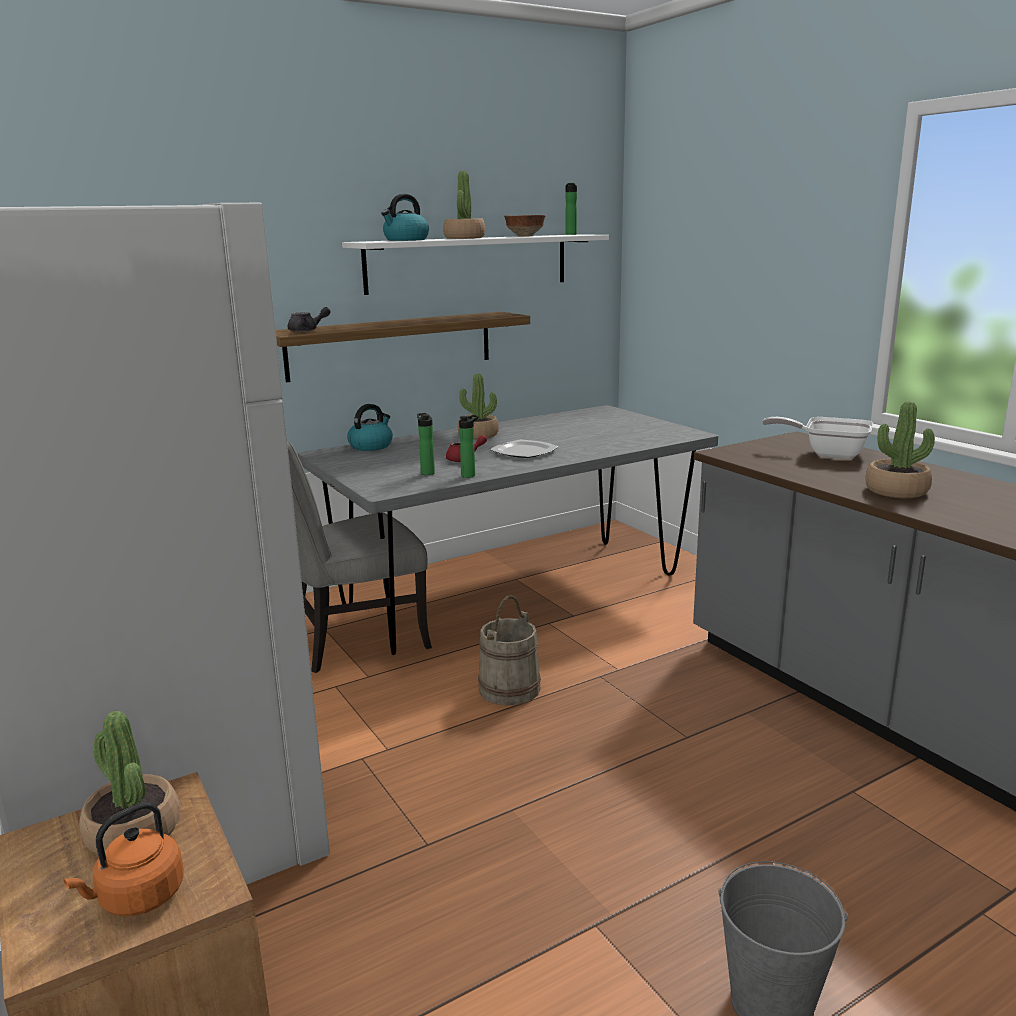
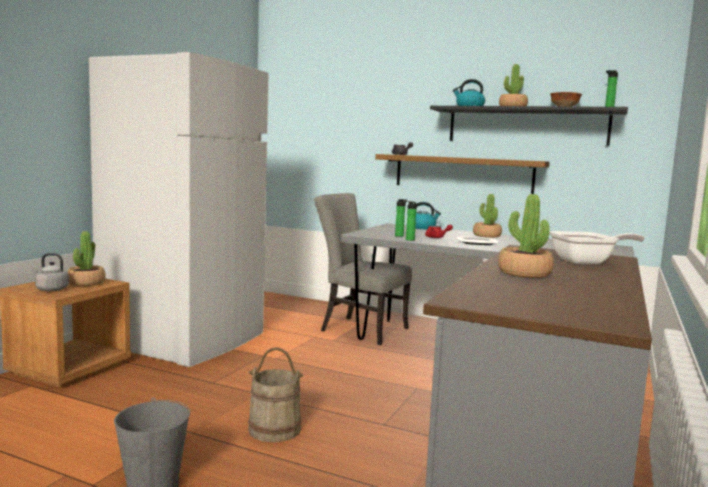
camera: 55 degrees right, 10 degrees down
(137, 898) = (50, 289): orange kettle -> grey kettle
(469, 263) = (526, 126): white shelf -> black shelf
(509, 689) = (367, 370): beige bucket -> beige bucket (274, 429)
(827, 453) = (587, 262): frying pan -> frying pan turned 90 degrees clockwise

